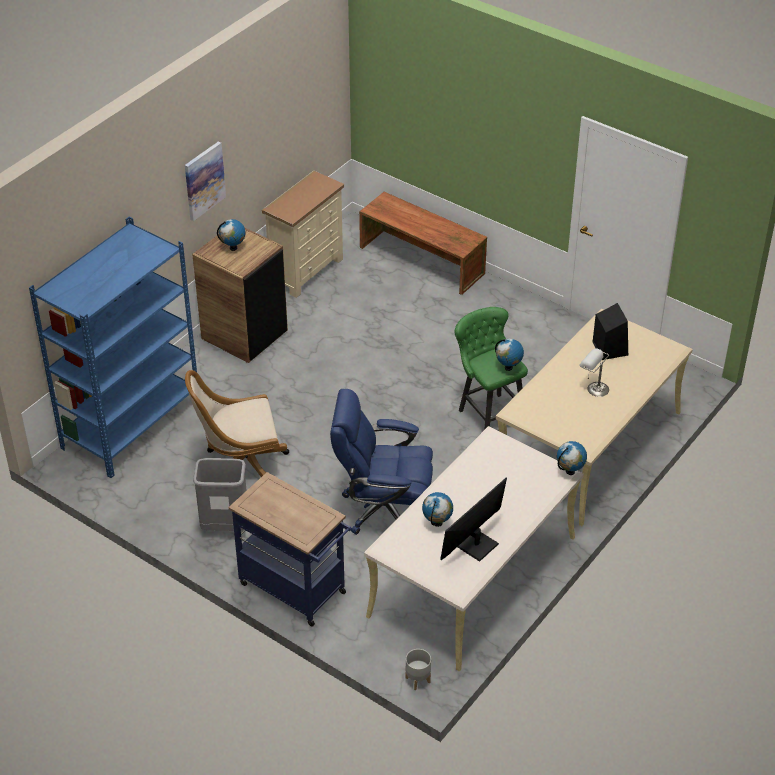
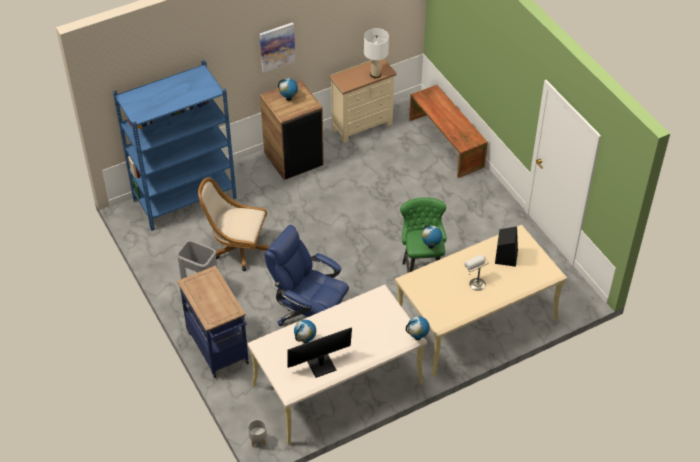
camera: 25 degrees right, 5 degrees up
(320, 192) = (375, 74): none -> white table lamp

